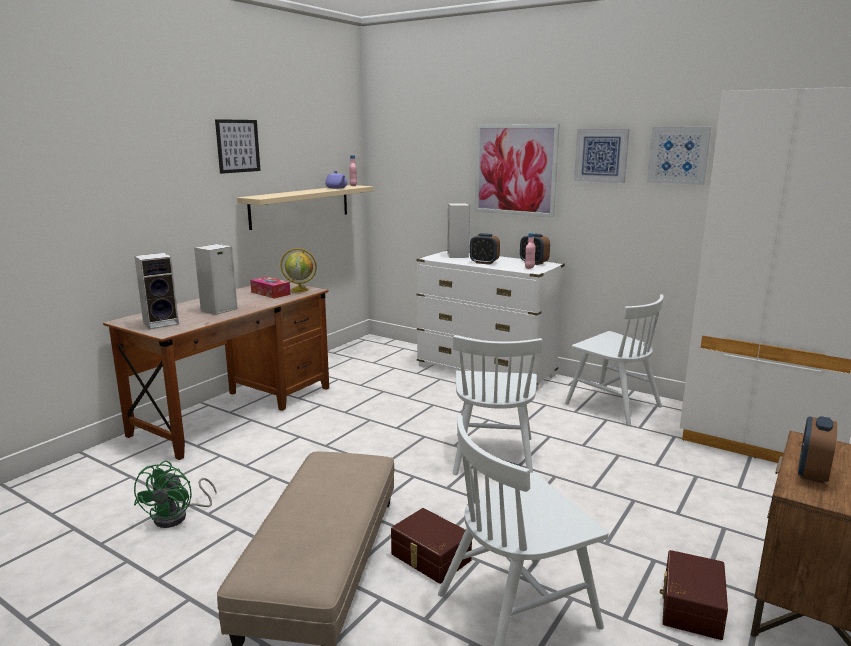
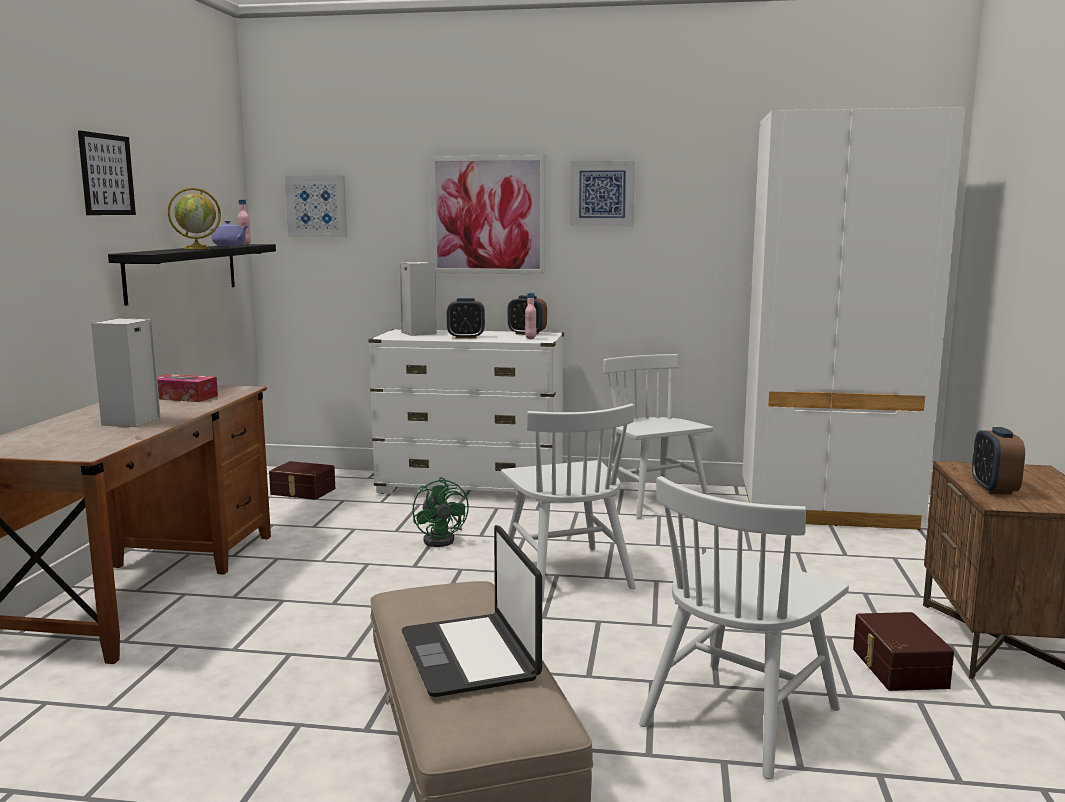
camera: 25 degrees left, 5 degrees down
(162, 323) = (59, 445): speaker -> none
(178, 517) = (187, 733): green fan -> green fan (443, 539)
(300, 290) = (225, 390): globe -> globe (197, 248)
(301, 206) = (183, 271): beige shelf -> black shelf
(315, 516) = (470, 656): none -> laptop
(430, 558) = (593, 692): brown storage box -> brown storage box (302, 492)
(612, 405) = (652, 500): white chair -> white chair turned 135 degrees counterclockwise
(678, 155) = (694, 191): picture -> picture (317, 206)

